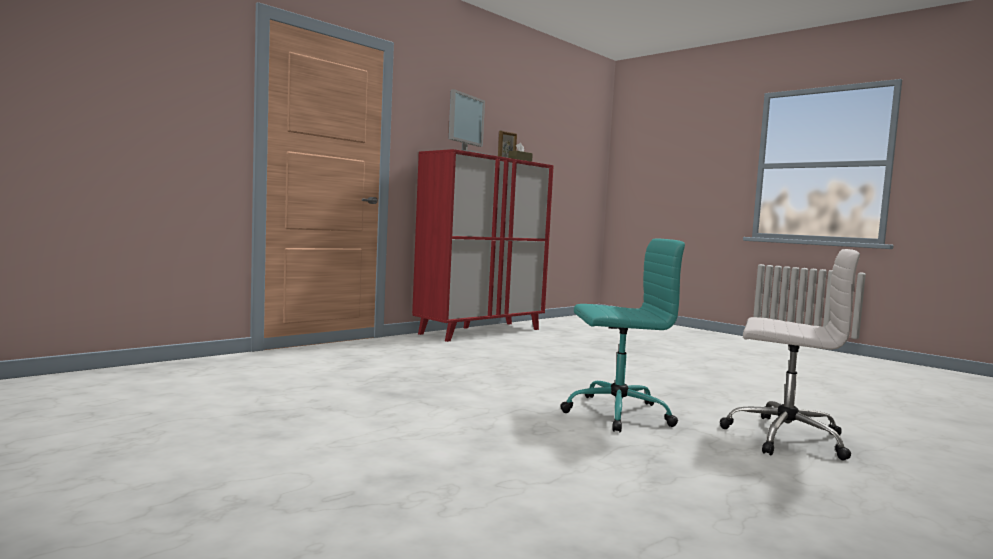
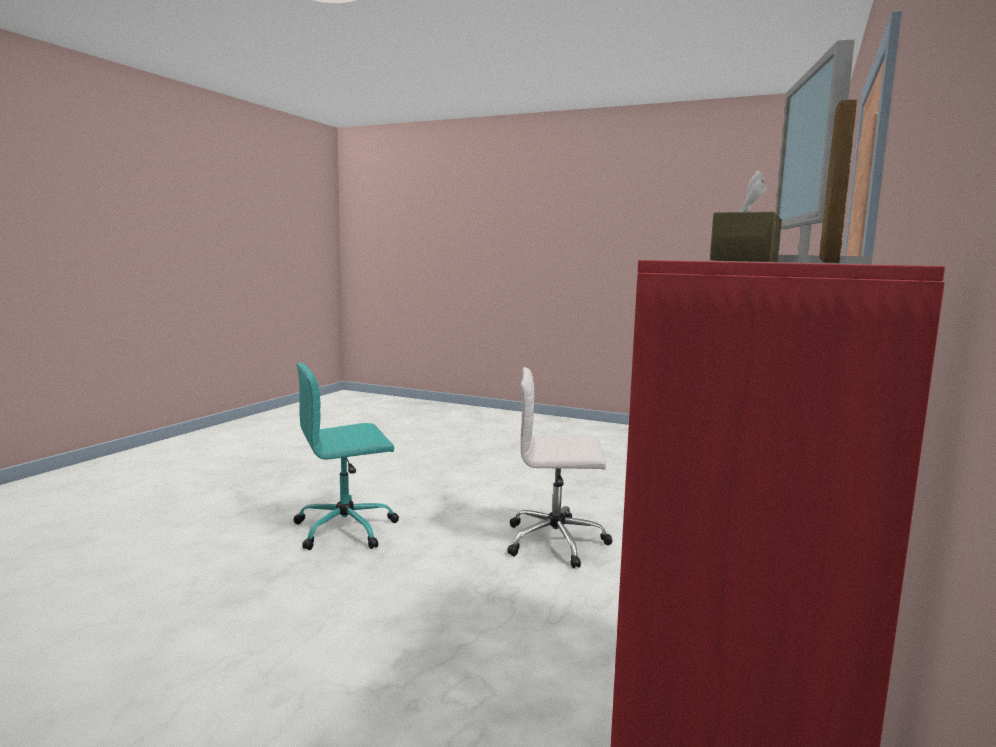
camera: 160 degrees right, 5 degrees up
(783, 437) = (201, 527): white office chair -> white office chair (557, 542)

